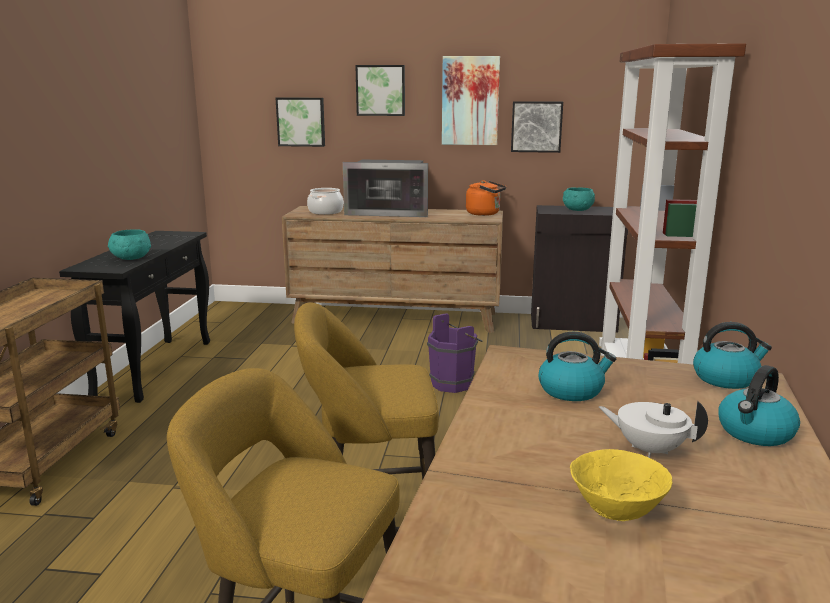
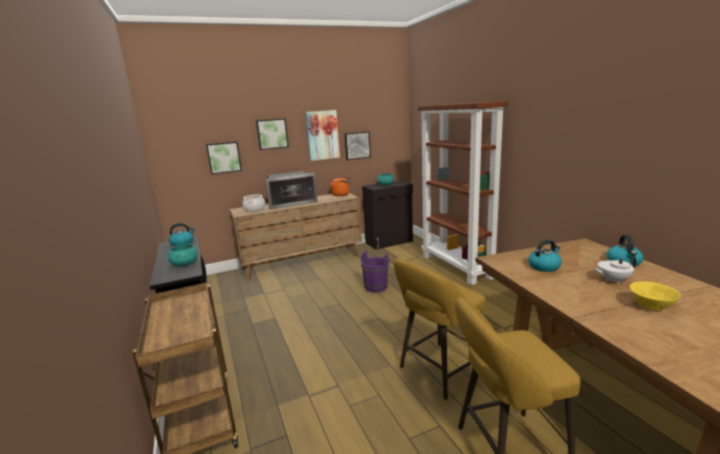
camera: 30 degrees left, 0 degrees up
(726, 378) = (576, 245): kettle -> kettle (182, 243)

